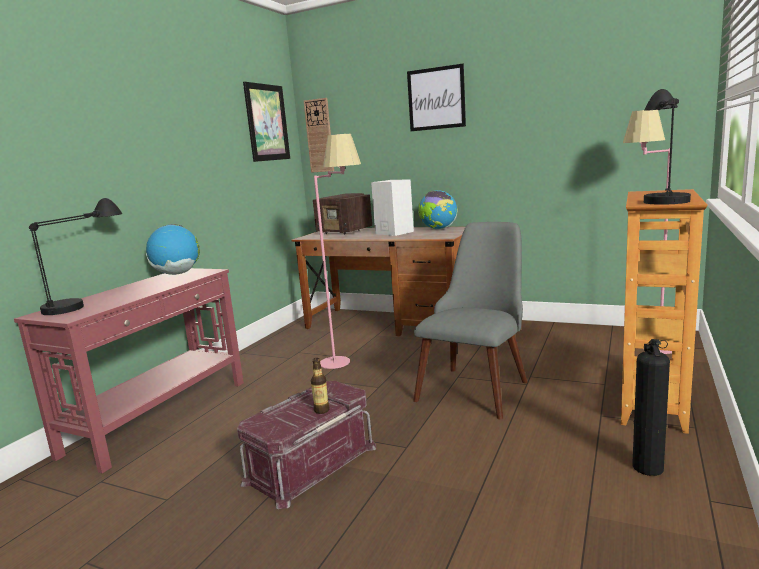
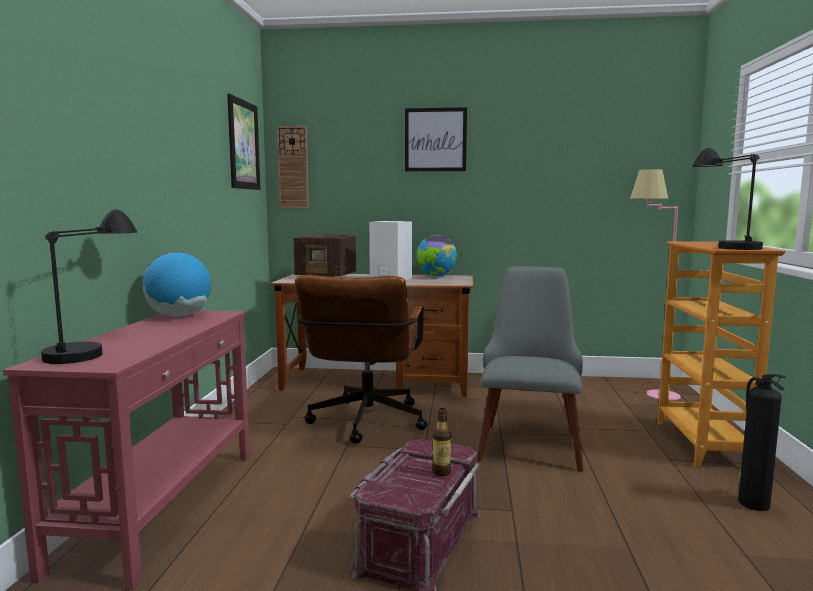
camera: 20 degrees left, 5 degrees down
(348, 362) = (365, 424): pink floor lamp -> brown office chair

